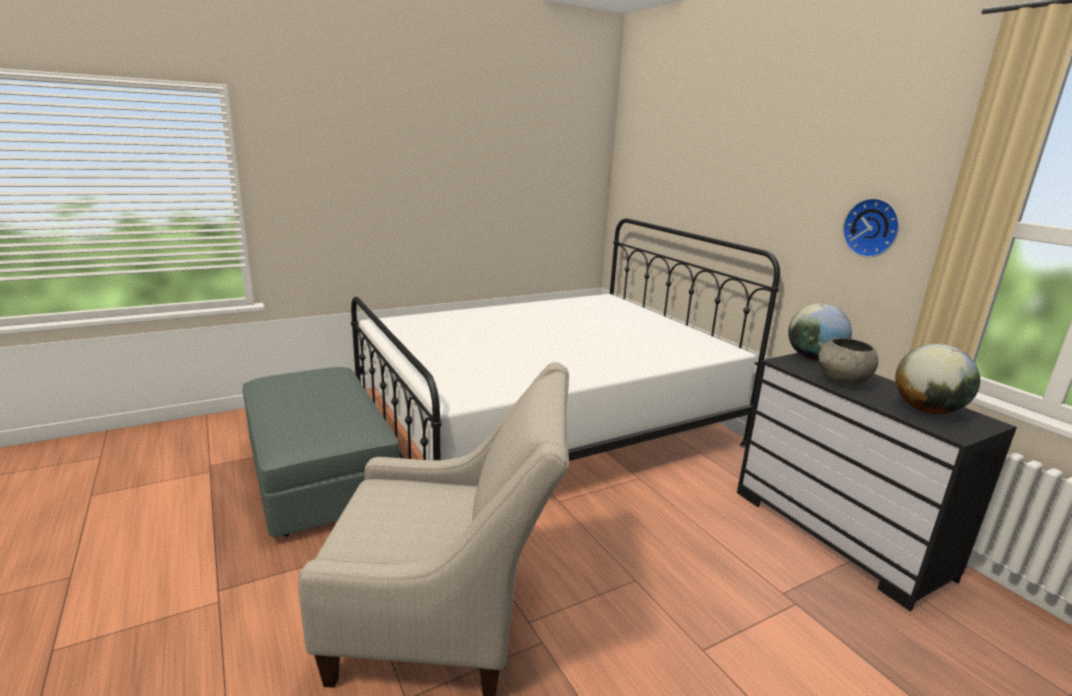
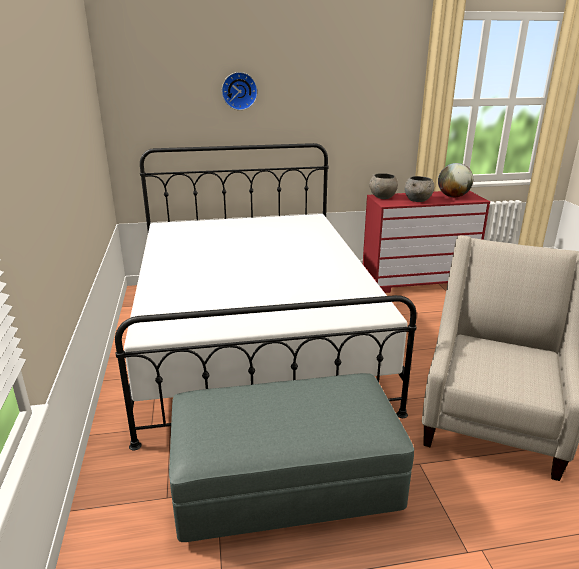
camera: 70 degrees left, 5 degrees up
(813, 359) = (382, 197): globe -> grey bowl
(838, 533) = (417, 280): black dresser -> red dresser
(873, 227) = (375, 114): wall clock -> wall clock (239, 91)

